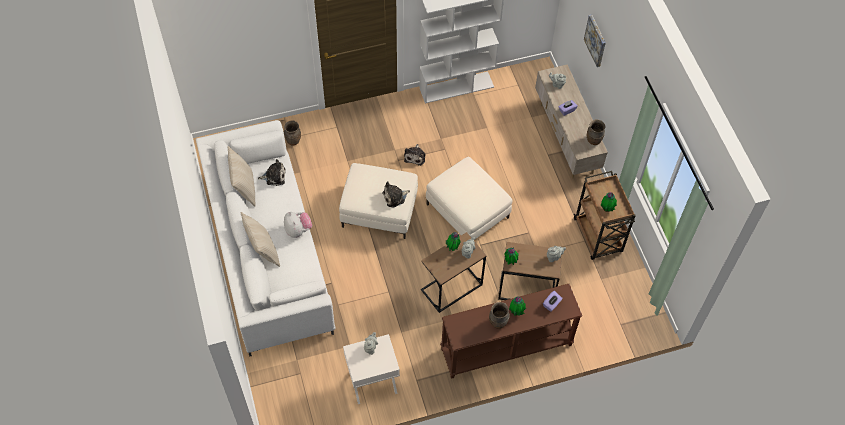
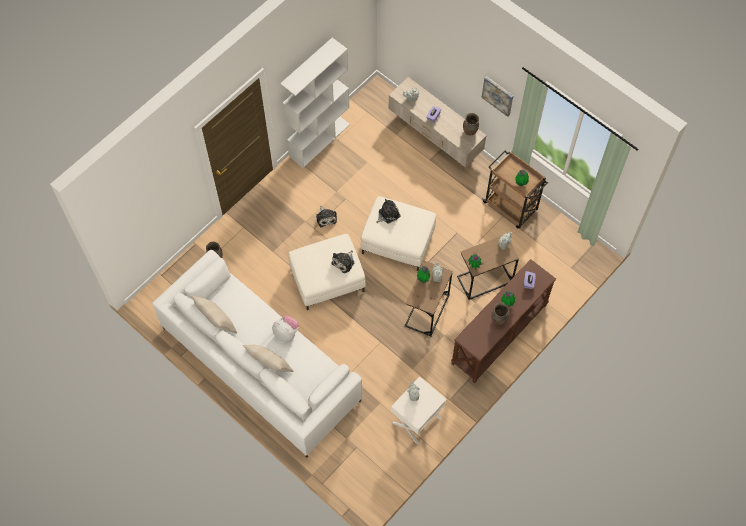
camera: 30 degrees left, 5 degrees up
(274, 176) = (235, 299): plush toy -> plush toy (388, 214)
(596, 40) = (440, 50): picture -> picture (498, 95)

